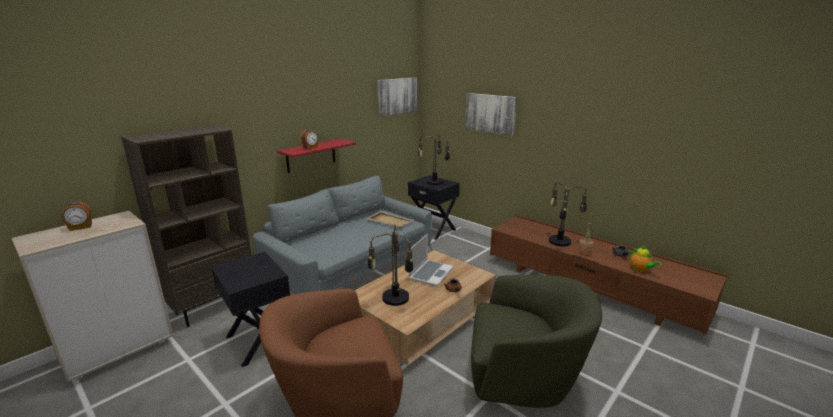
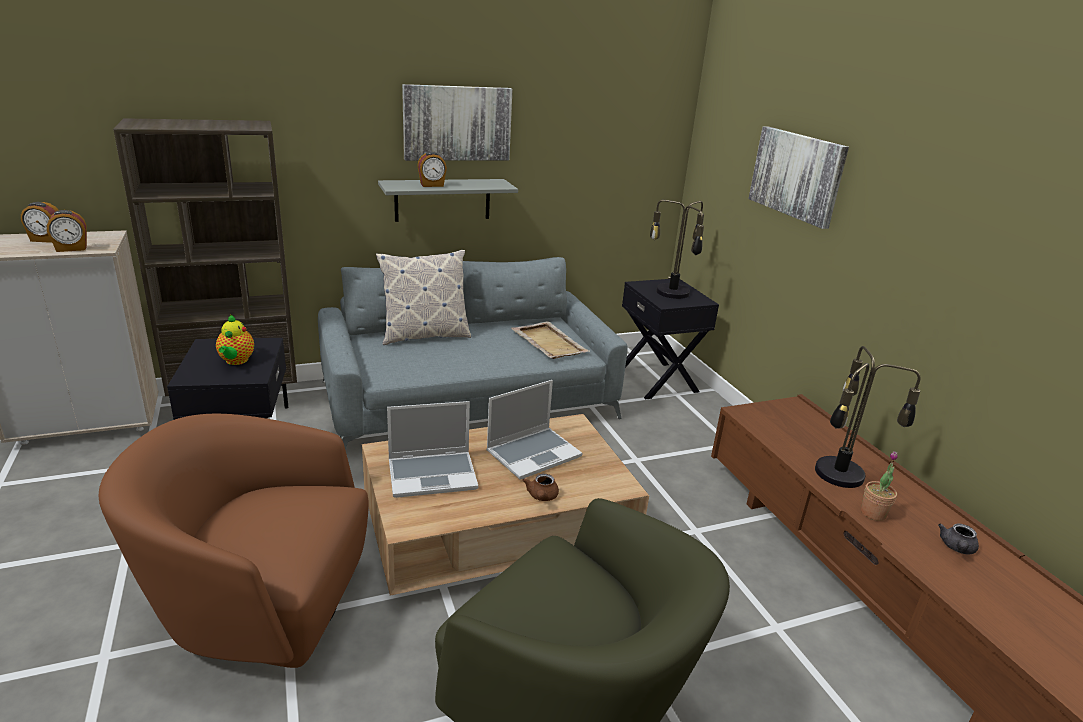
camera: 25 degrees right, 5 degrees up
(109, 228) = (71, 249): none -> alarm clock
(311, 155) = (442, 200): red shelf -> grey shelf
(323, 234) = (424, 335): none -> pillow
(395, 298) = (433, 475): table lamp -> laptop
(396, 96) = (639, 116): picture -> picture (457, 123)
(640, 269) = (974, 596): teapot -> teapot (236, 361)

